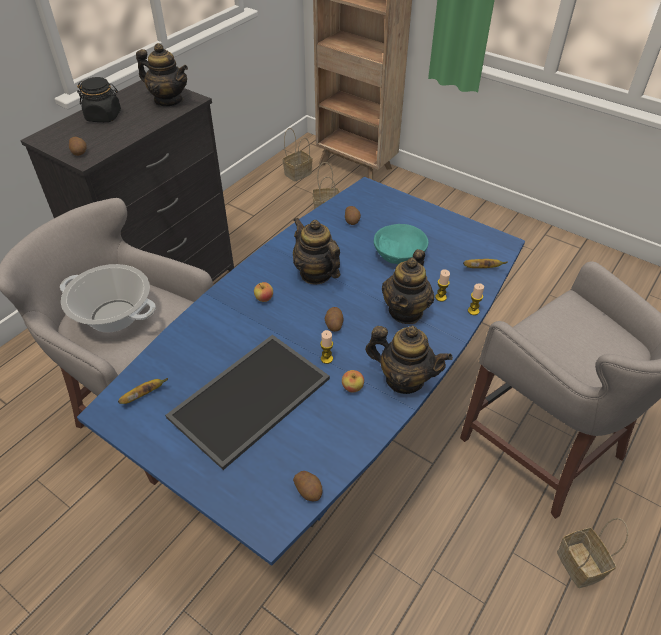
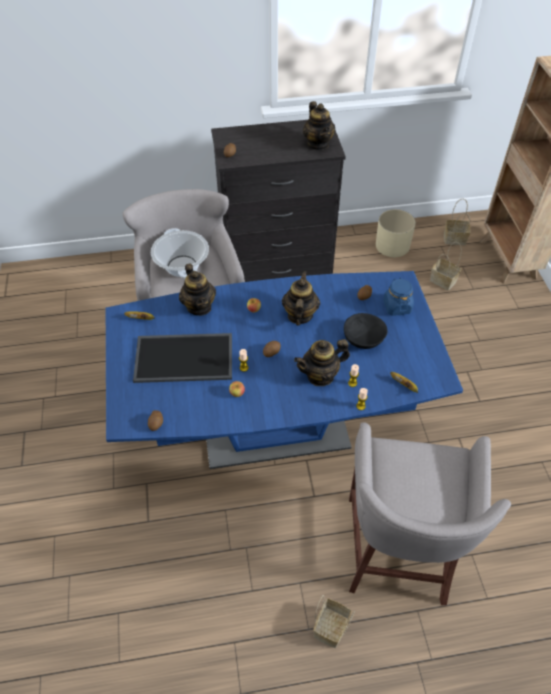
camera: 45 degrees right, 5 degrees up
(104, 116) = (269, 135): black jar -> none
(252, 207) = (392, 245): none -> beige planter
(390, 211) = (397, 306): none -> blue jar
(400, 256) = (363, 340): turquoise bowl -> black bowl
(404, 379) = (268, 411): teapot -> teapot (199, 306)

